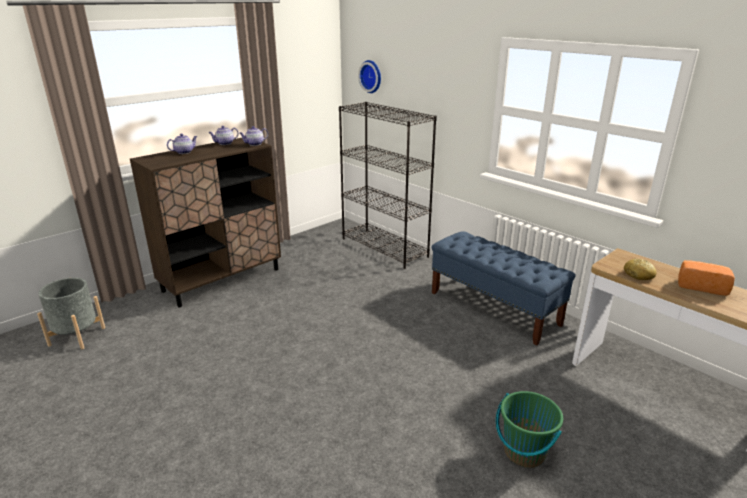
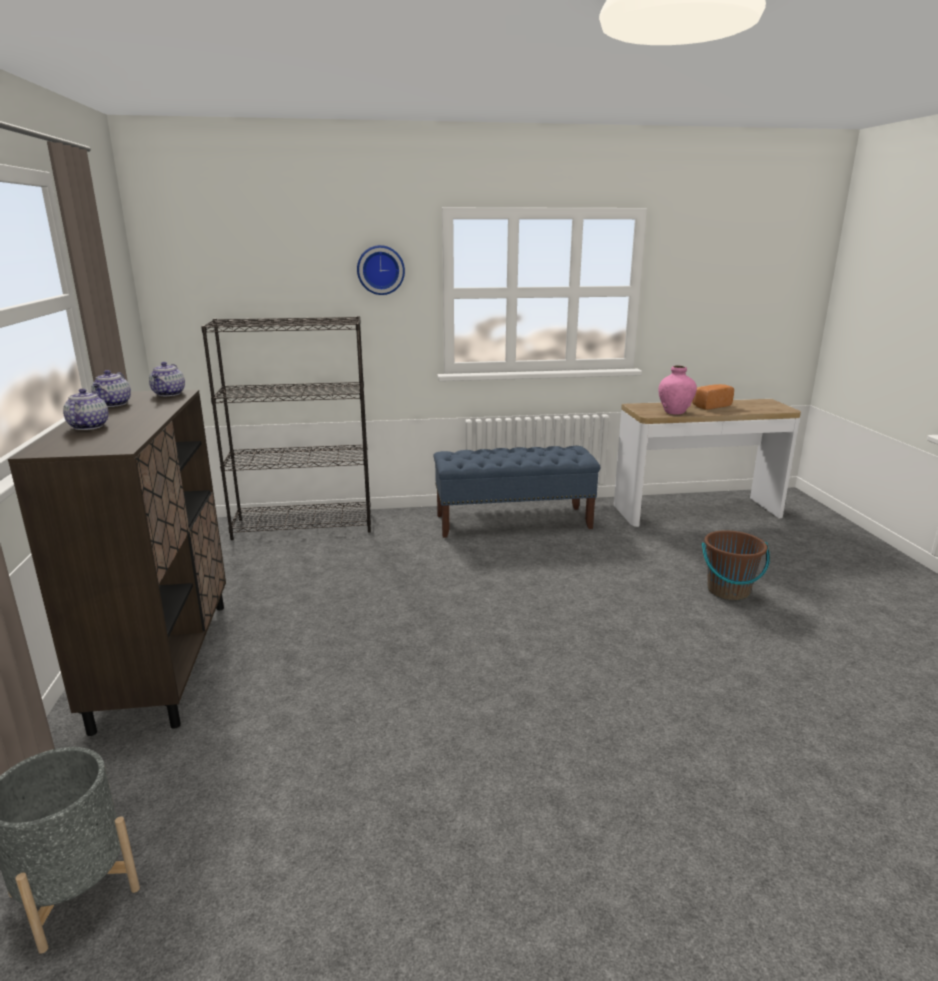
camera: 55 degrees left, 5 degrees down
(372, 76) = (214, 279): wall clock -> wall clock (380, 270)
(524, 452) = (728, 591): green bucket -> brown bucket
(639, 275) = (674, 412): bread -> pink vase

